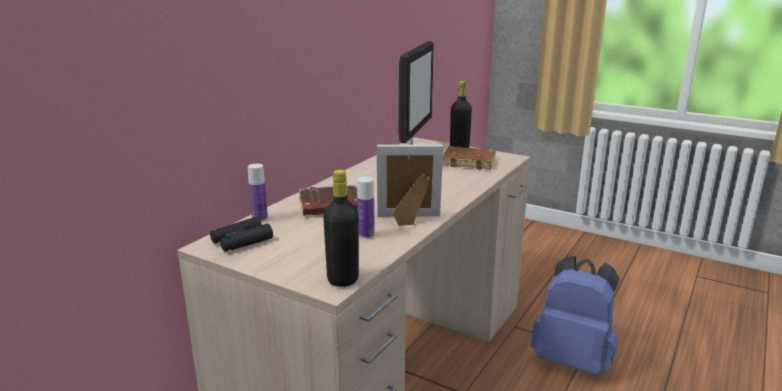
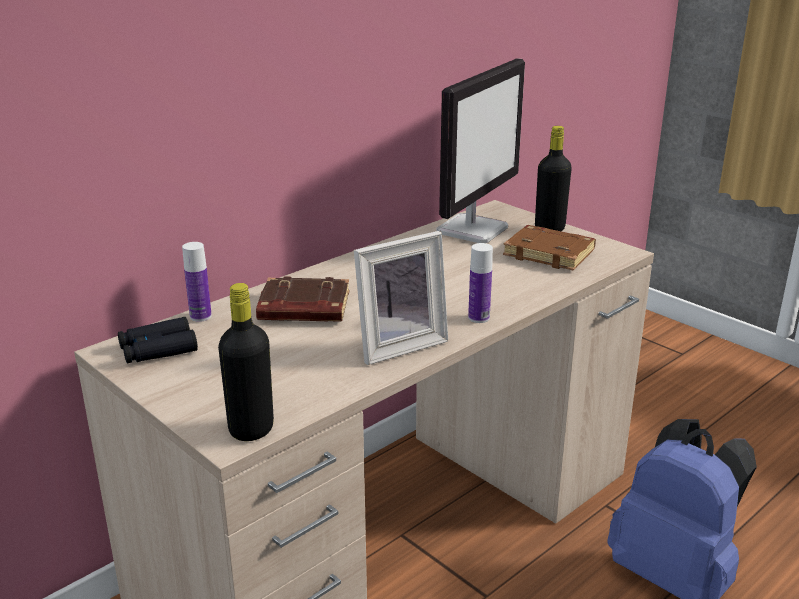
camera: 15 degrees right, 5 degrees up
(366, 235) = (324, 362): bottle -> bottle (478, 318)
(409, 220) = (398, 345): picture frame -> picture frame turned 135 degrees clockwise

